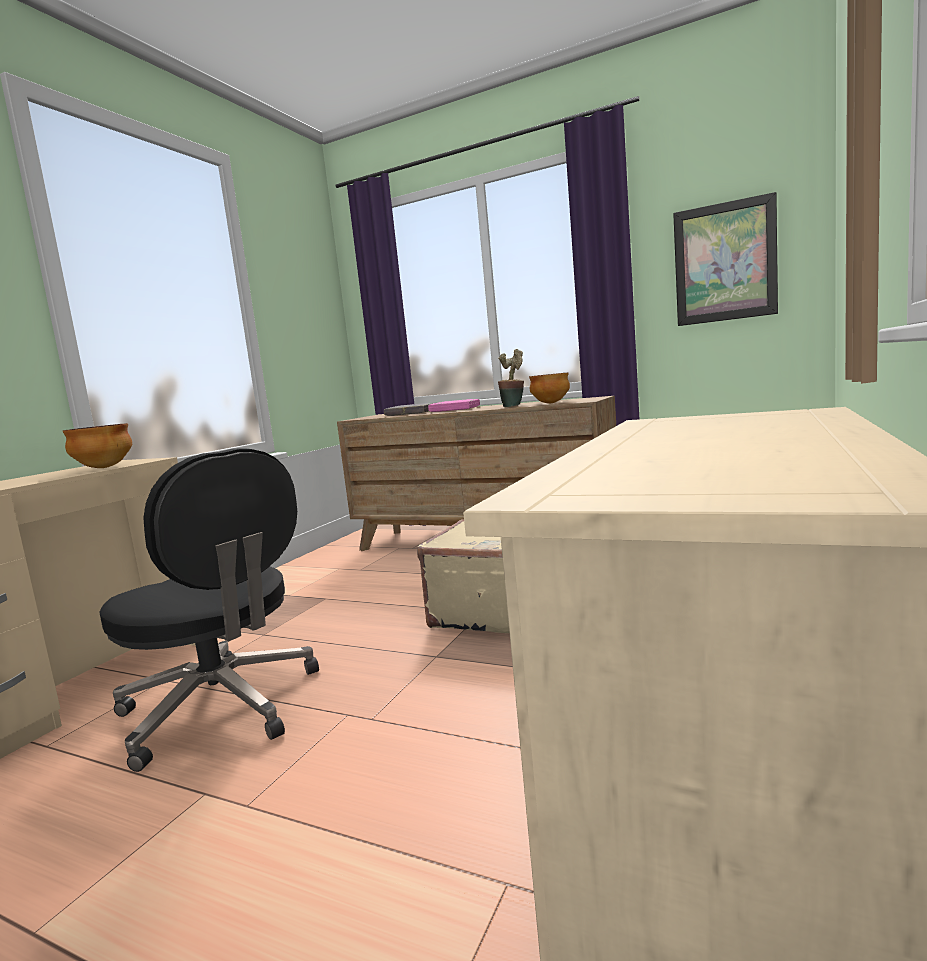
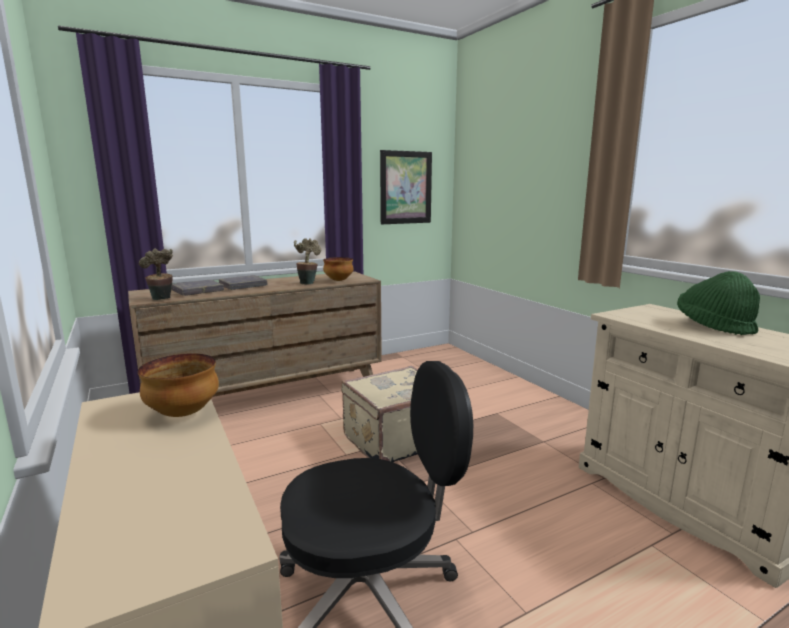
camera: 55 degrees left, 5 degrees up
(366, 418) = (162, 299): none -> potted plant
(454, 409) = (243, 286): pink book -> grey book
(759, 434) = (713, 326): none -> green hat

